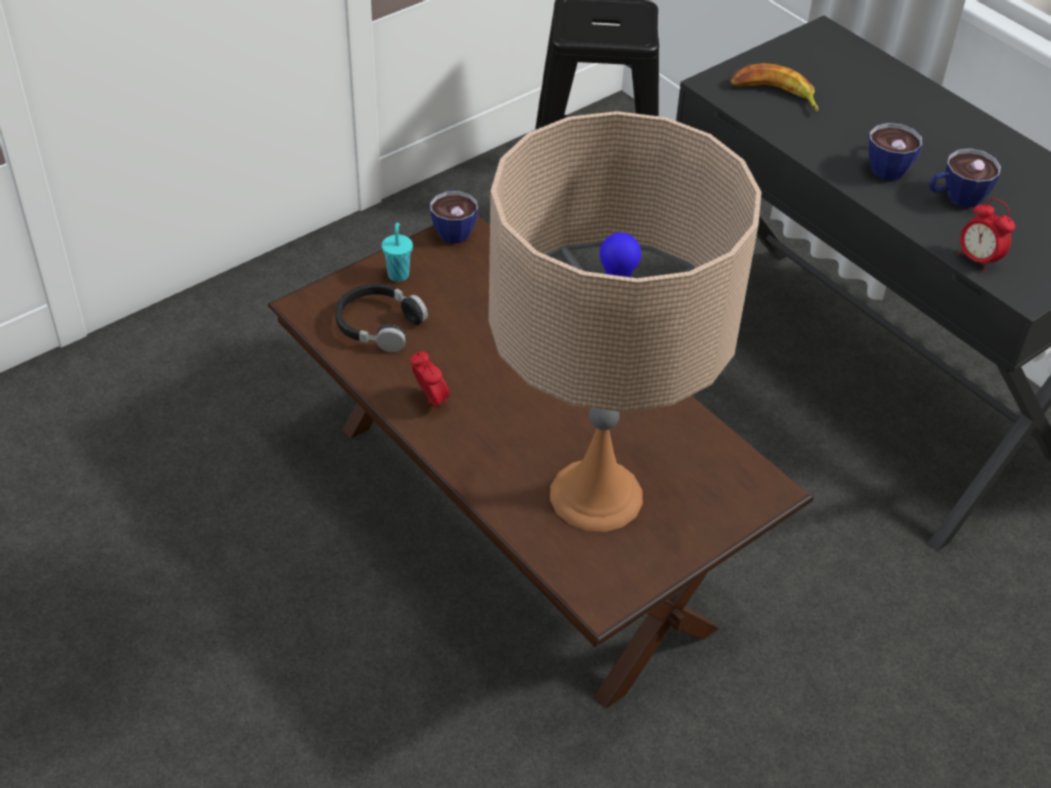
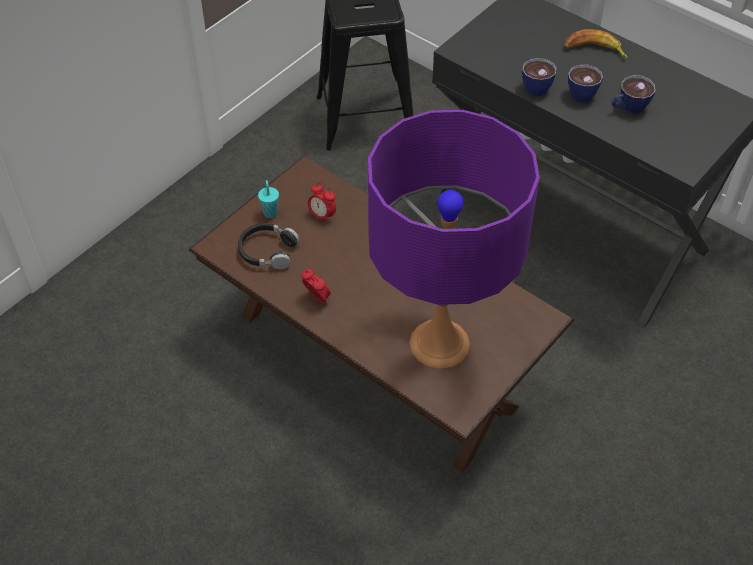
camera: 10 degrees left, 5 degrees up
(453, 229) = (297, 173): cup -> cup (534, 85)
(596, 495) = (439, 343): beige table lamp -> purple table lamp
(774, 95) = (496, 51): banana -> banana (594, 50)
(977, 260) = (651, 150): alarm clock -> alarm clock (322, 216)

